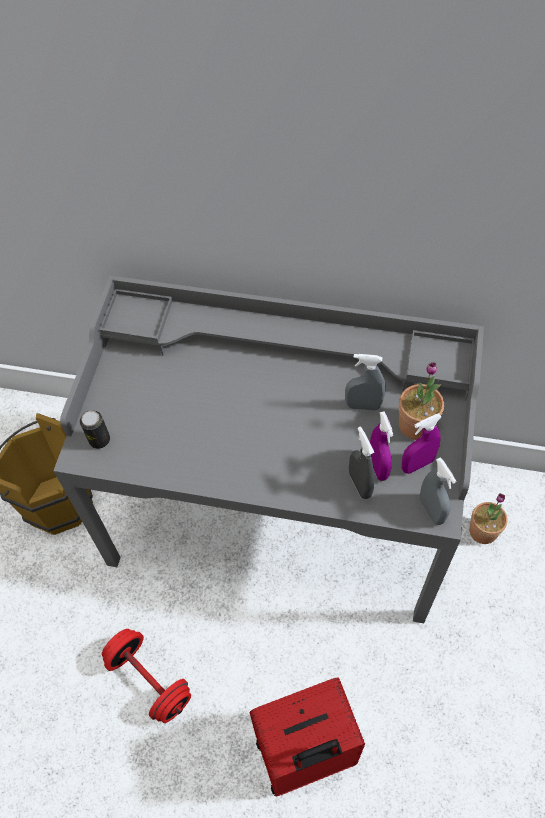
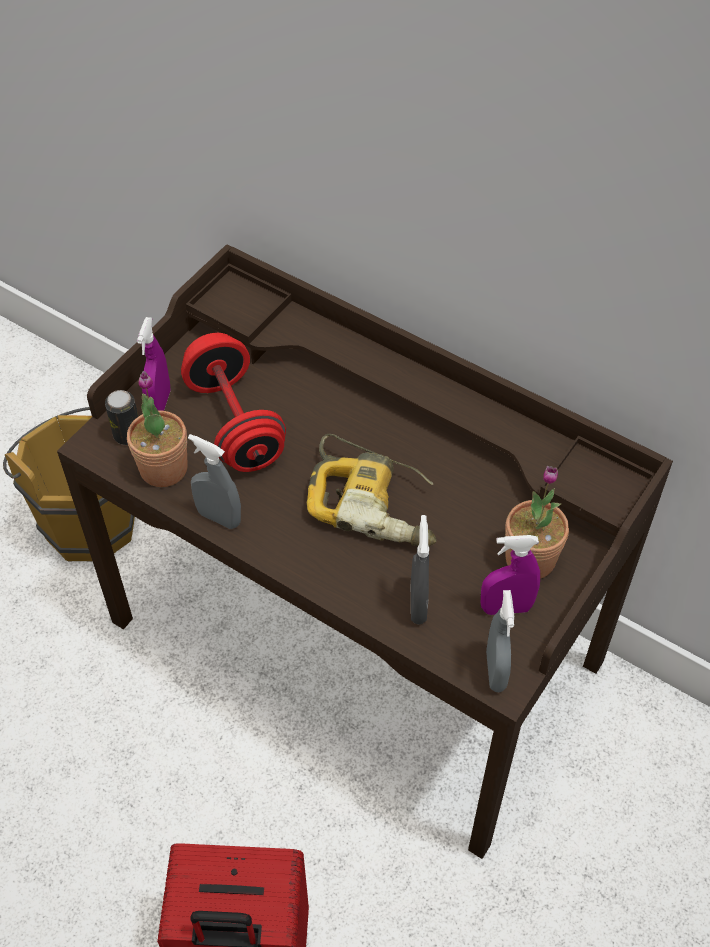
camera: 20 degrees right, 5 degrees down
(149, 680) = (97, 782): red dumbbell -> red dumbbell (235, 423)
(279, 511) = (357, 639): grey desk -> brown desk
(296, 424) = (375, 502): none -> power drill
(363, 405) = (472, 510): grey spray bottle -> grey spray bottle (219, 517)
(378, 466) = (453, 591): purple spray bottle -> purple spray bottle (159, 404)
(483, 531) = (622, 772): potted plant -> potted plant (163, 468)

